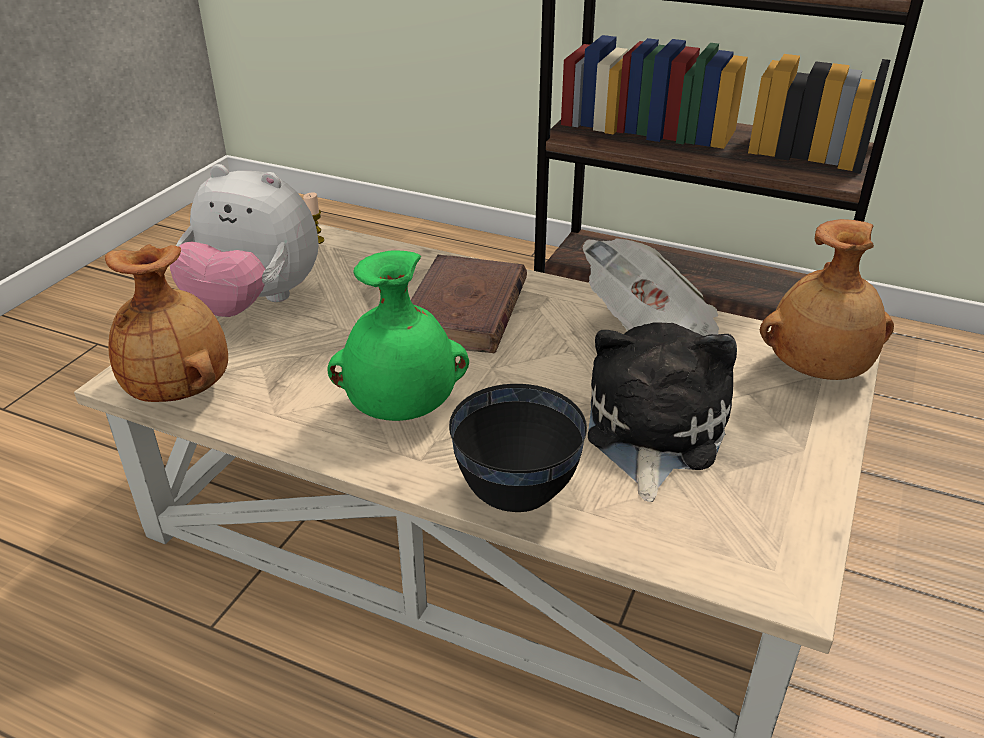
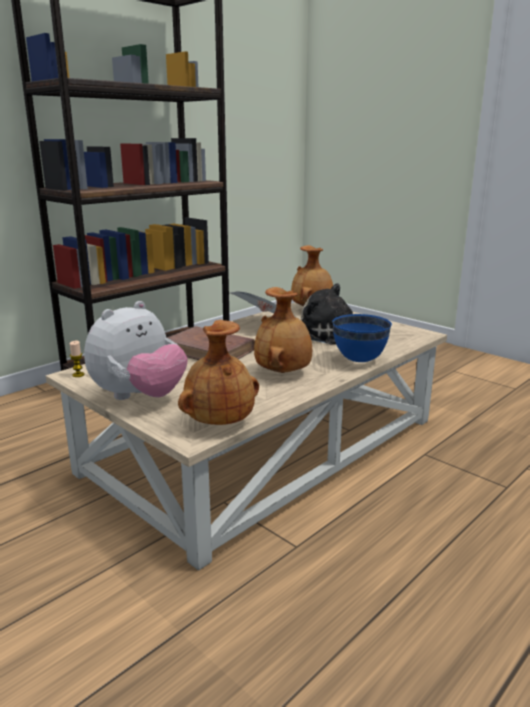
camera: 70 degrees left, 15 degrees down
(402, 408) = (284, 372): green vase -> brown vase
(517, 494) = (359, 360): black bowl -> blue bowl

